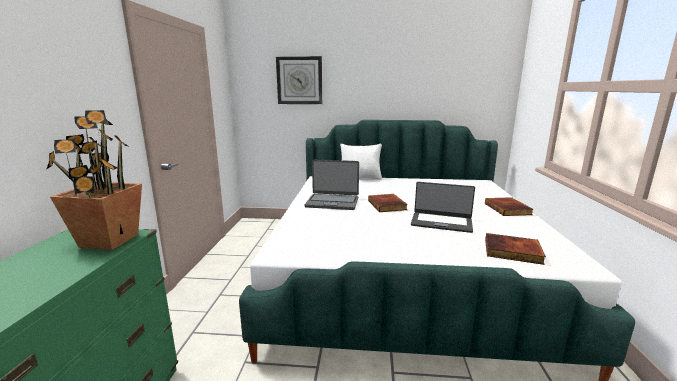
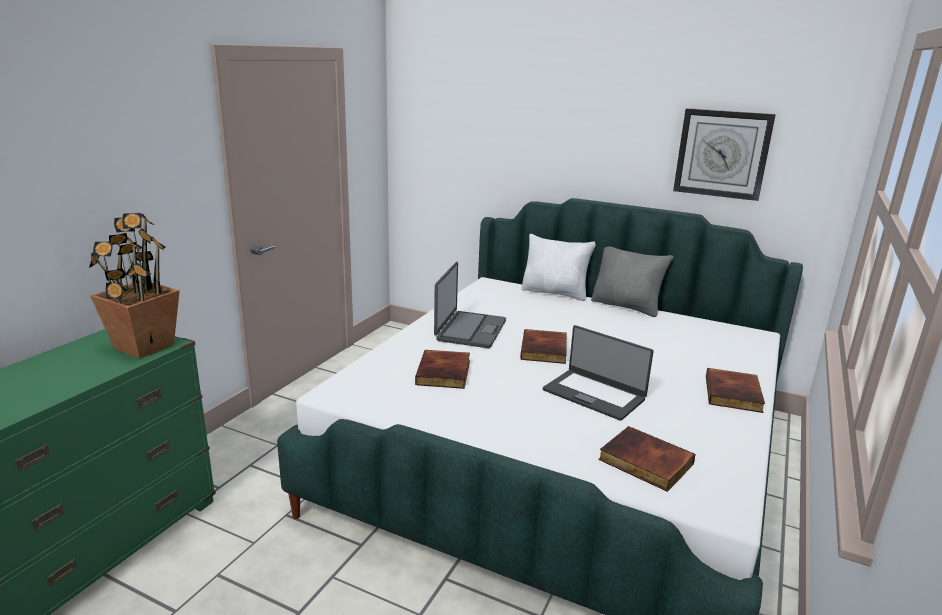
camera: 20 degrees right, 5 degrees up
(299, 80) = (484, 125): wall clock -> wall clock (722, 154)
(332, 202) = (470, 330): laptop -> laptop turned 105 degrees counterclockwise
(341, 227) = (445, 373): none -> book
(406, 179) = (626, 306): none -> grey pillow

